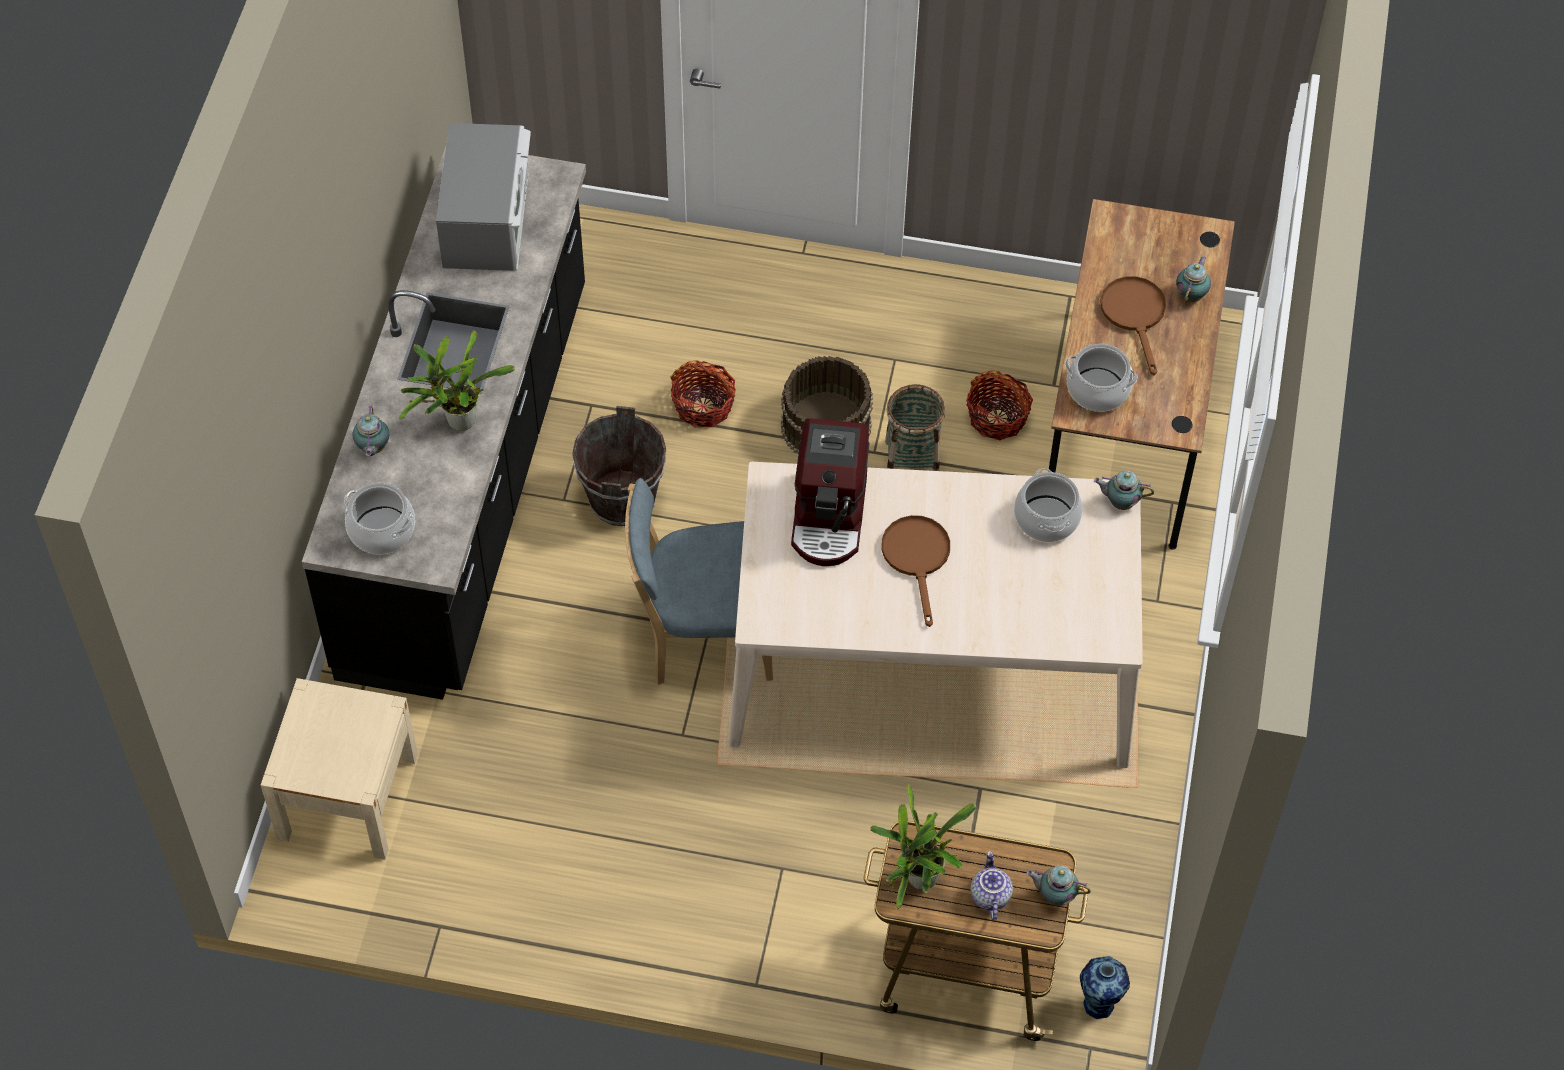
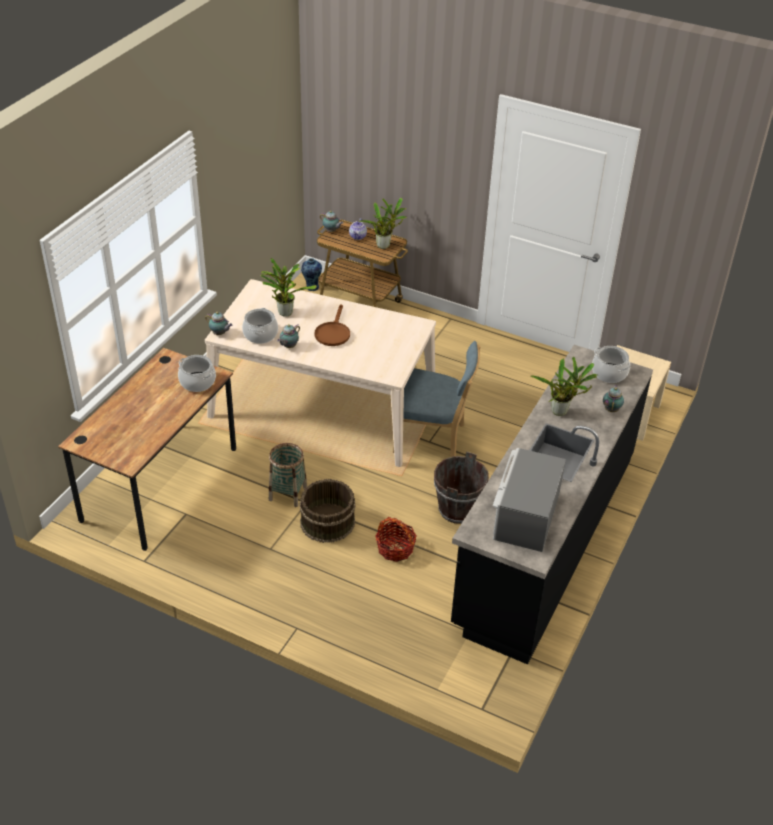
camera: 165 degrees left, 15 degrees down
(830, 516) = (369, 356): coffee machine -> none
(997, 417) = (228, 504): basket -> none
(1031, 589) = (284, 311): none -> potted plant
(1135, 315) = (152, 411): brown frying pan -> none
(1191, 294) = (113, 414): teapot -> teapot (288, 346)

